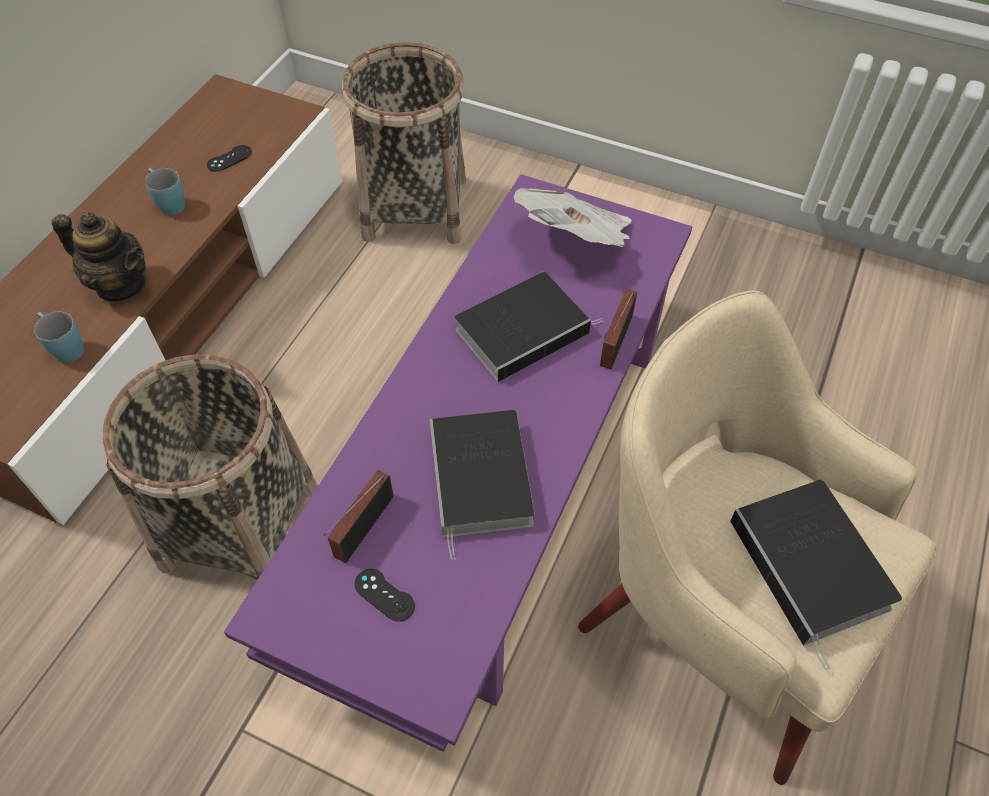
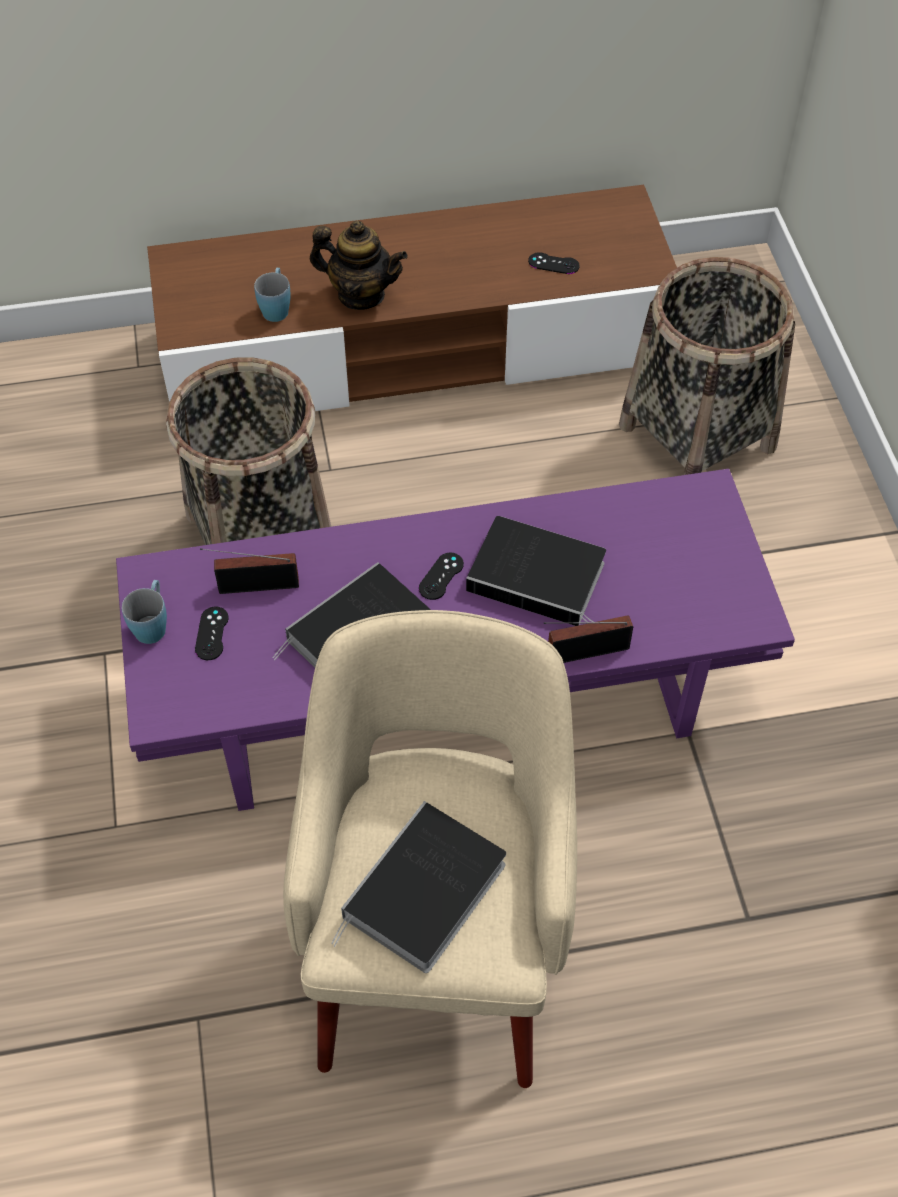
camera: 55 degrees right, 0 degrees up
(121, 284) = (361, 294): teapot -> teapot turned 60 degrees counterclockwise
(169, 203) = (467, 262): blue mug -> blue mug (152, 624)
(469, 390) = (441, 576): none -> black game controller
(576, 239) = (684, 556): newspaper -> none

